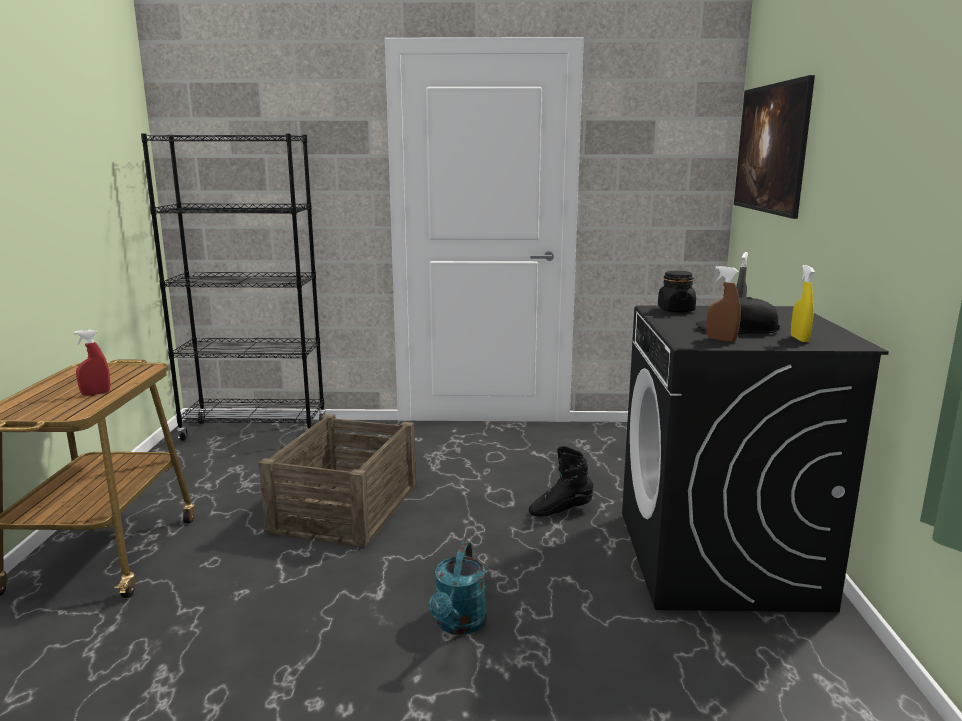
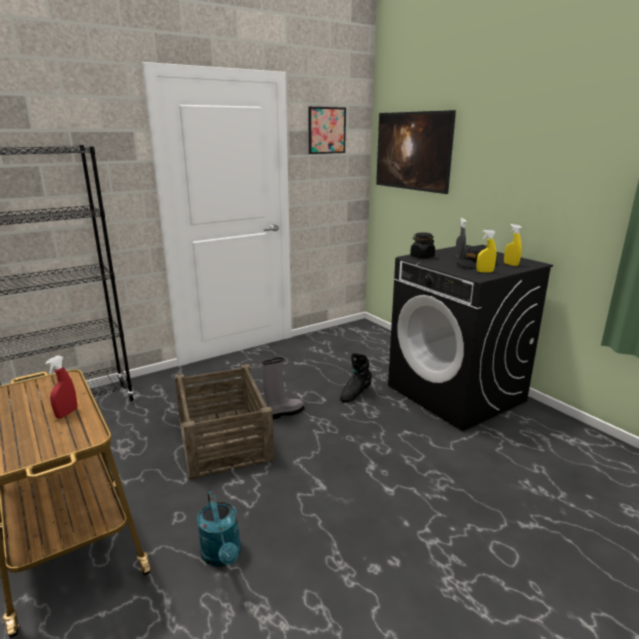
camera: 35 degrees left, 5 degrees up
(444, 503) = (284, 413): none -> grey boot
(458, 625) = (388, 483): turquoise watering can -> turquoise watering can (223, 556)
(650, 119) = (326, 130): none -> picture
(721, 340) = (484, 272): brown spray bottle -> yellow spray bottle

